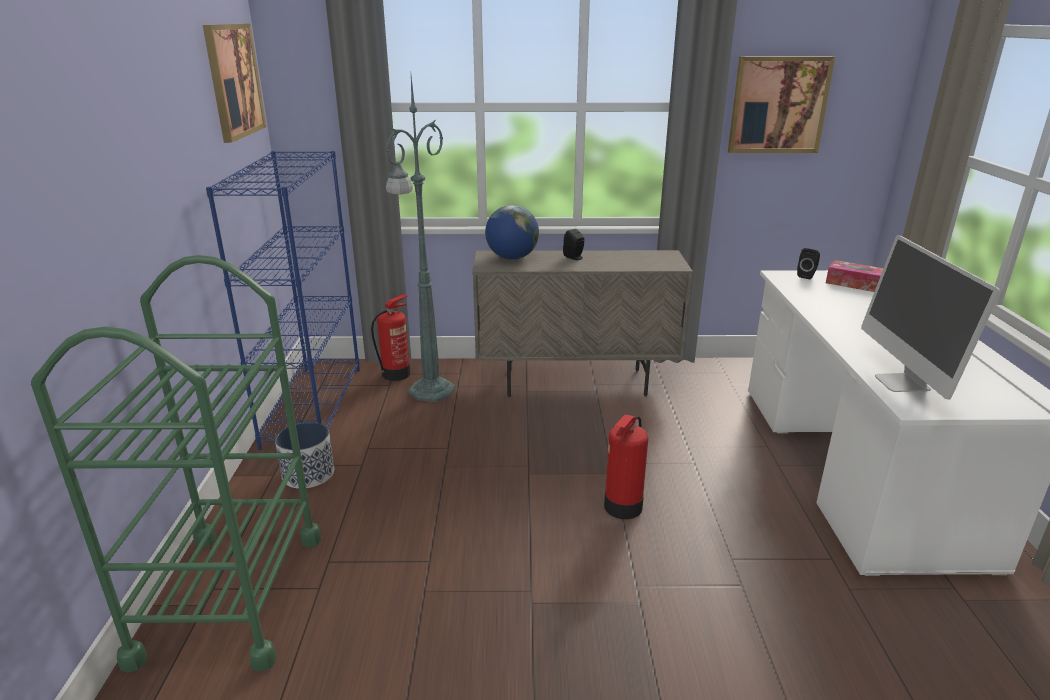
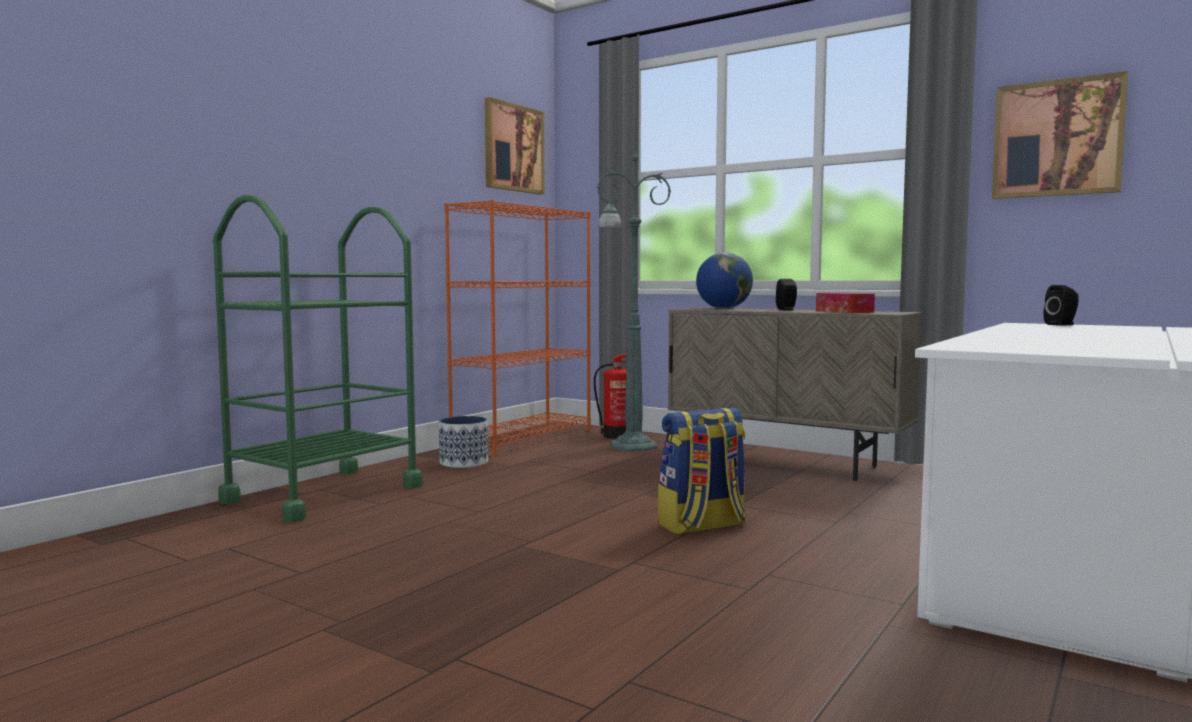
camera: 35 degrees right, 20 degrees down
(313, 405) = (524, 438): blue bookcase -> orange bookcase
(622, 507) = (702, 526): fire extinguisher -> backpack
(854, 284) = (1121, 328): tissue box -> tissue box (844, 311)
(902, 383) = (988, 343): monitor -> none

